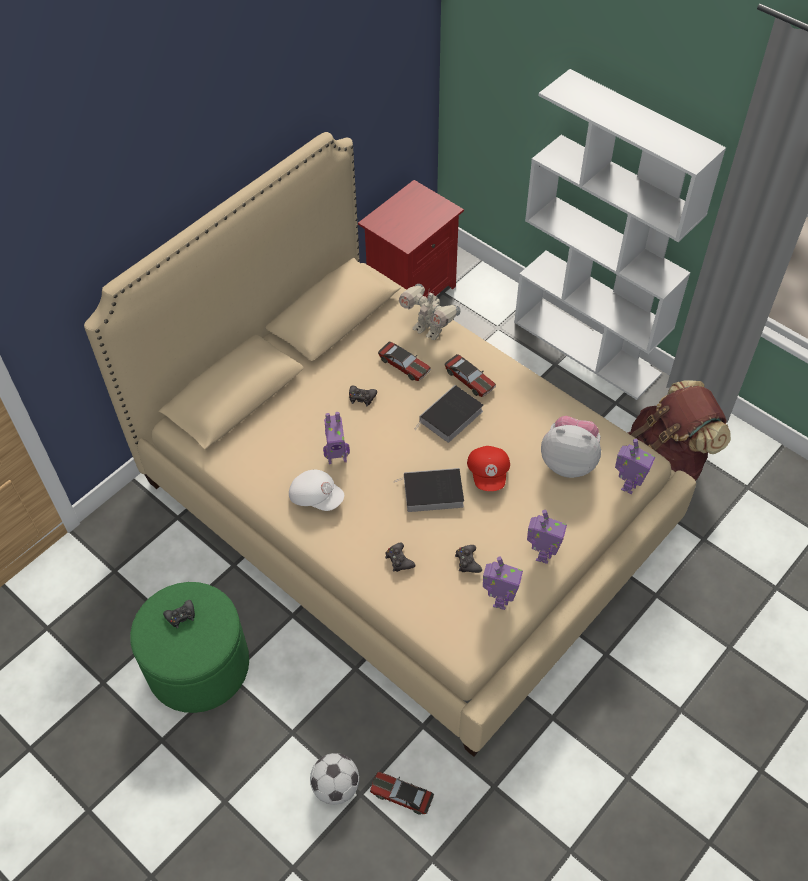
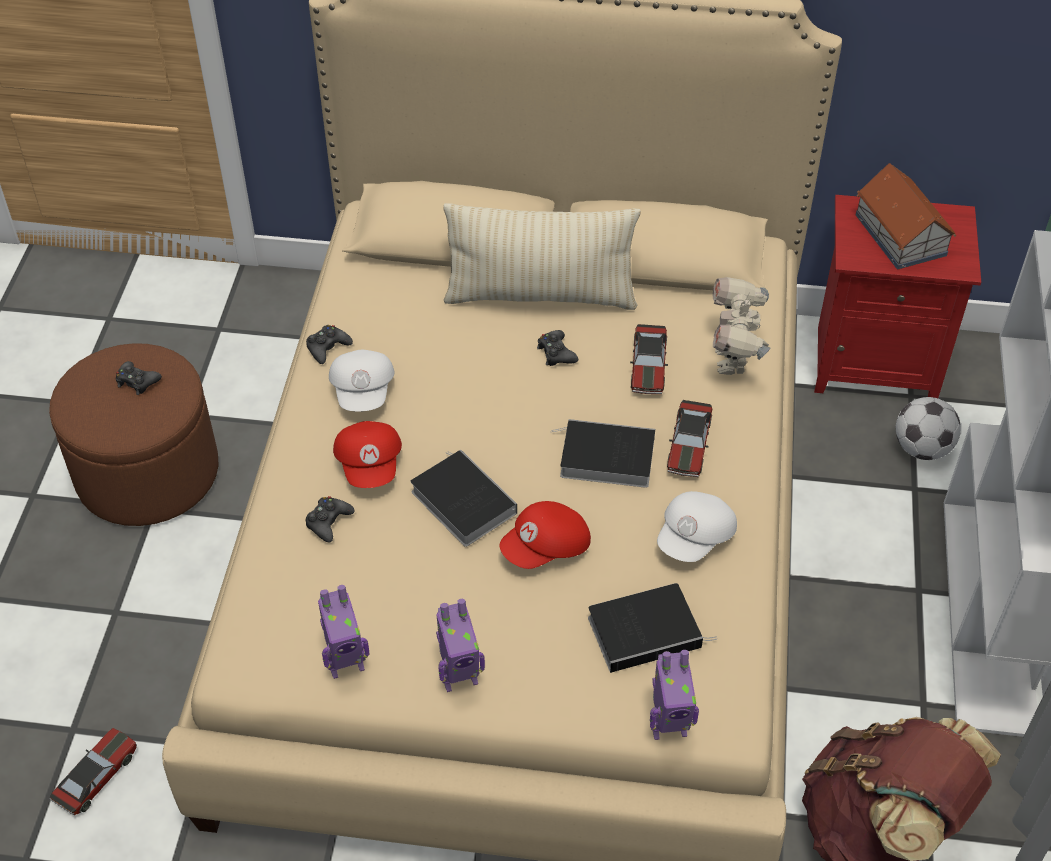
camera: 55 degrees right, 5 degrees down
(198, 665) = (148, 472): green ottoman -> brown ottoman
(314, 381) = (540, 296): none -> beige pillow
(336, 786) = (69, 698): football -> football (921, 448)
(337, 457) = (440, 378): toy robot -> none
(373, 520) = (371, 465): none -> red cap
(401, 795) = (96, 776): toy car -> toy car turned 45 degrees clockwise
(408, 217) = (900, 235): none -> toy house
(467, 562) = (378, 596): black game controller -> black game controller (327, 348)
(528, 410) = (695, 538): none -> white cap
(569, 461) = (647, 630): plush toy -> book

